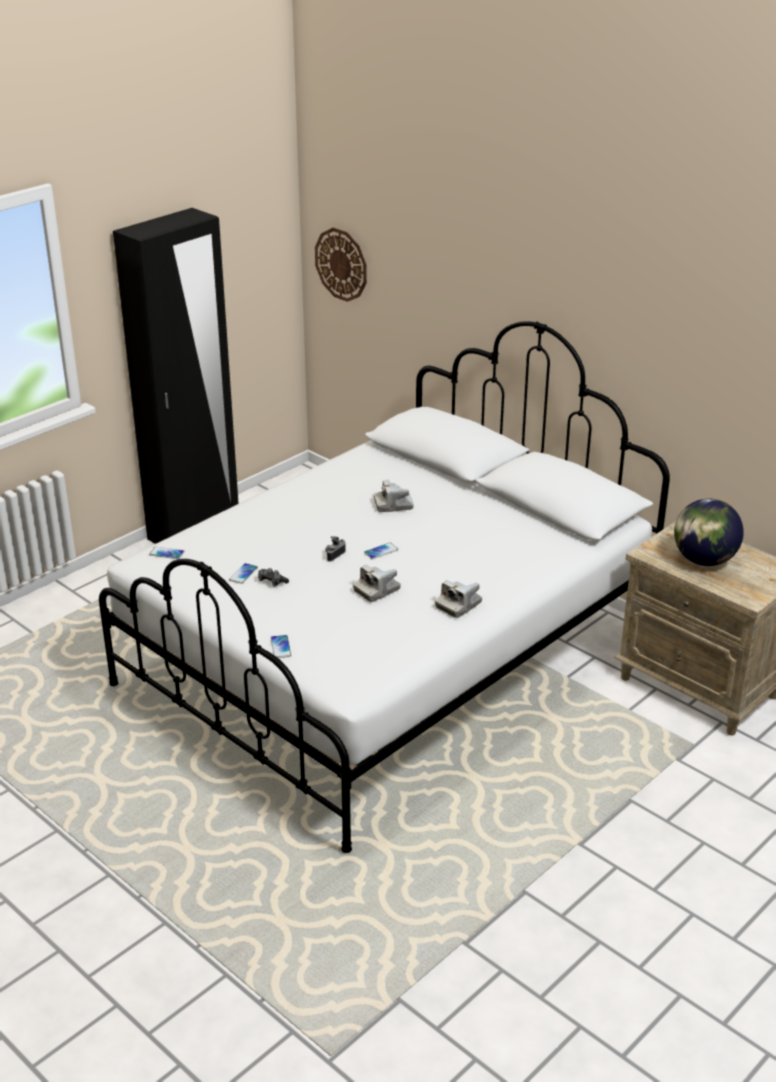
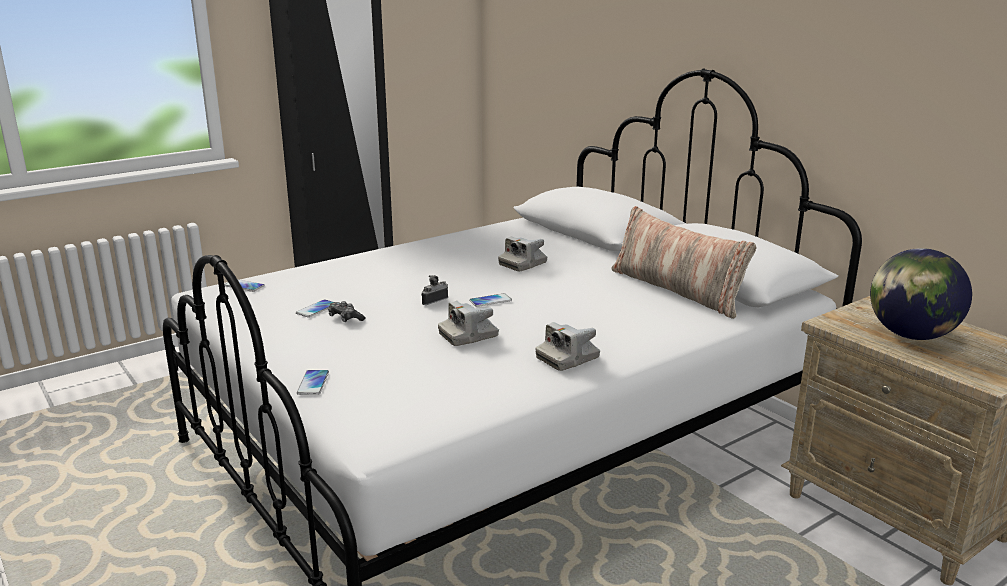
camera: 10 degrees right, 10 degrees down
(341, 264) = (514, 56): wall clock -> none
(393, 505) = (523, 264): camera -> camera turned 45 degrees counterclockwise
(527, 525) = (677, 290): none -> pillow

